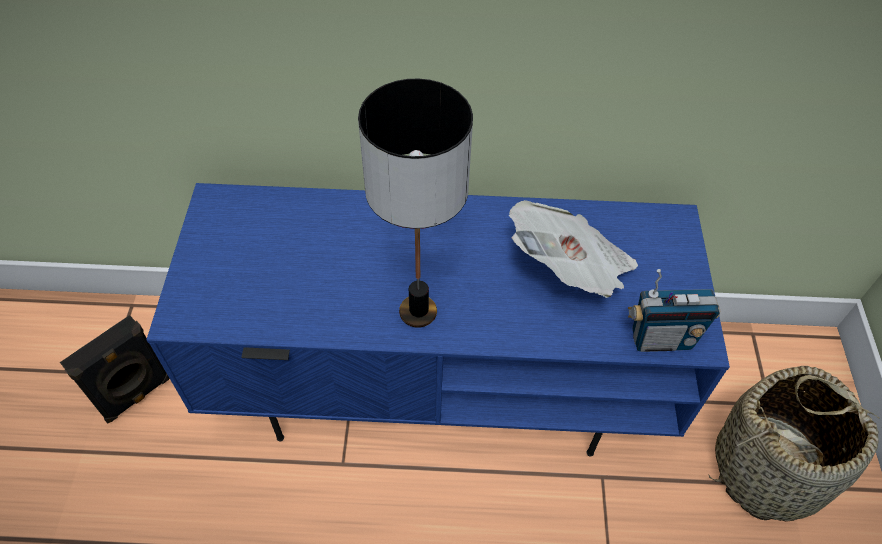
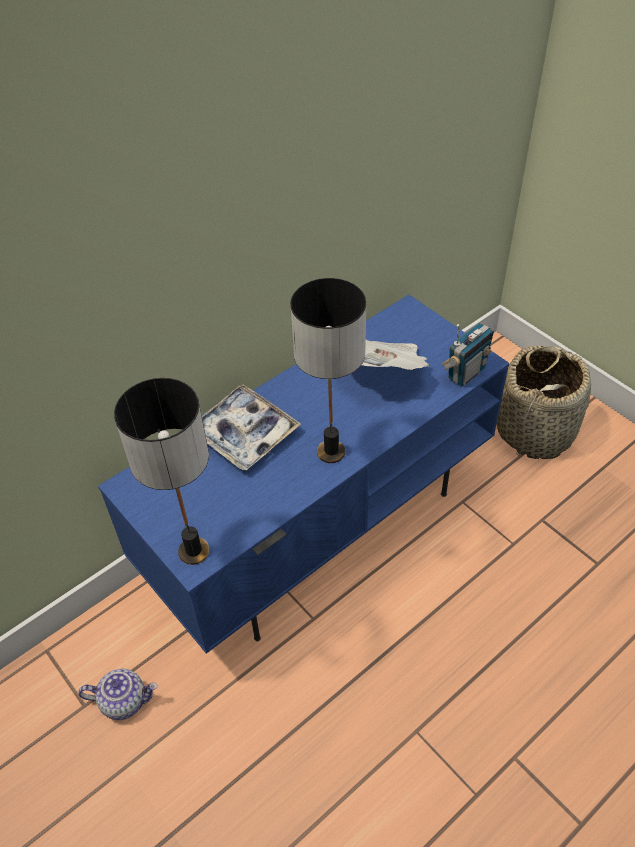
camera: 40 degrees left, 5 degrees down
(136, 396) = (124, 700): black speaker -> teapot
(191, 306) = (193, 552): none -> table lamp
(363, 229) = (244, 433): none -> tray

